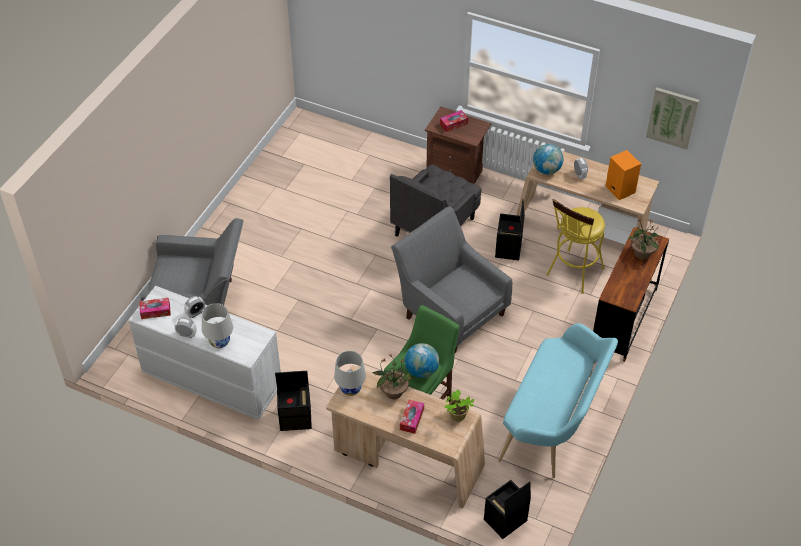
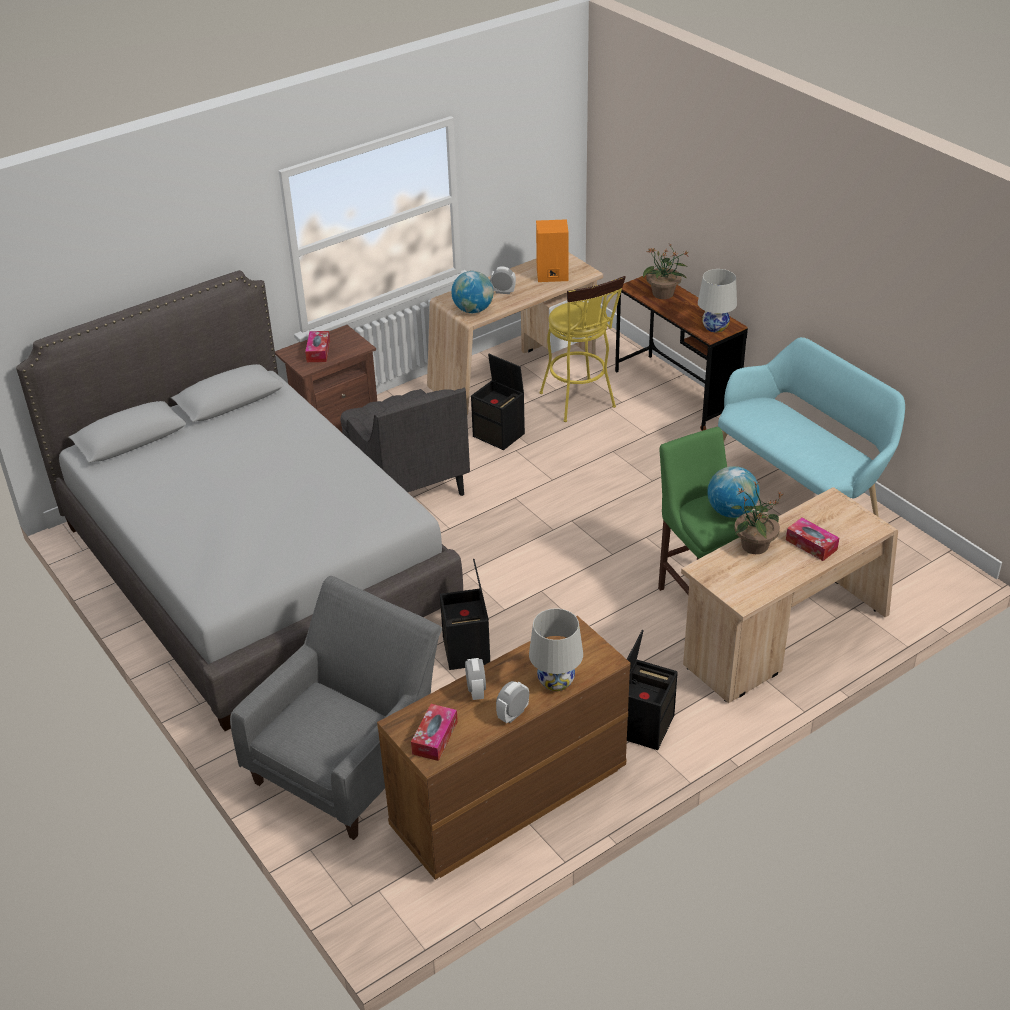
camera: 60 degrees left, 10 degrees down
(211, 379) = (508, 798): white dresser -> brown dresser
(318, 200) = (256, 567): none -> grey bed
(350, 389) = (725, 583): white table lamp -> white table lamp (715, 327)
(450, 311) = (562, 517): grey armchair -> none
(457, 416) = (828, 505): potted plant -> none
(505, 521) = (923, 587): black storage box -> black storage box (467, 651)
(672, 117) = (546, 157): picture -> none

